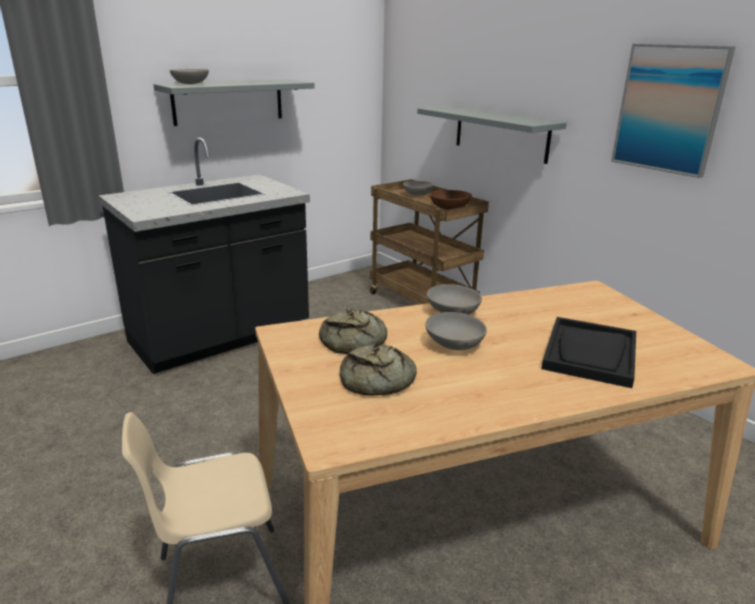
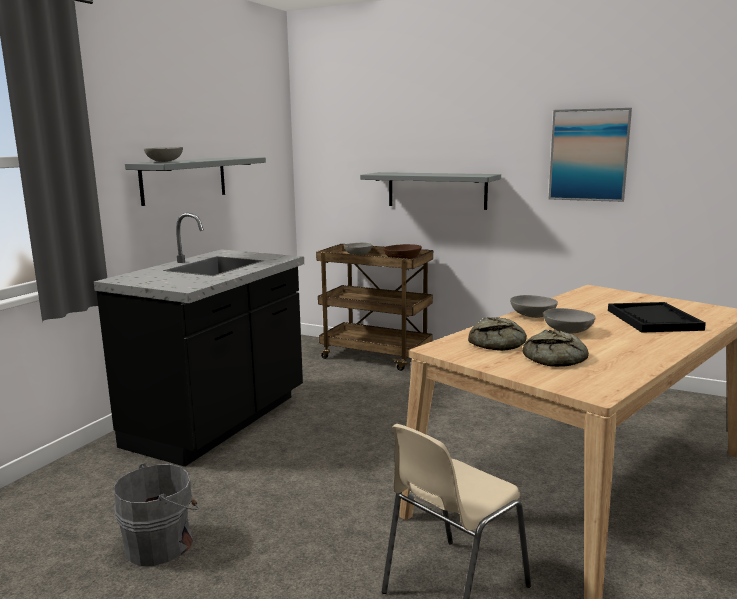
camera: 25 degrees left, 10 degrees down
(65, 441) = (162, 543): none -> grey bucket

